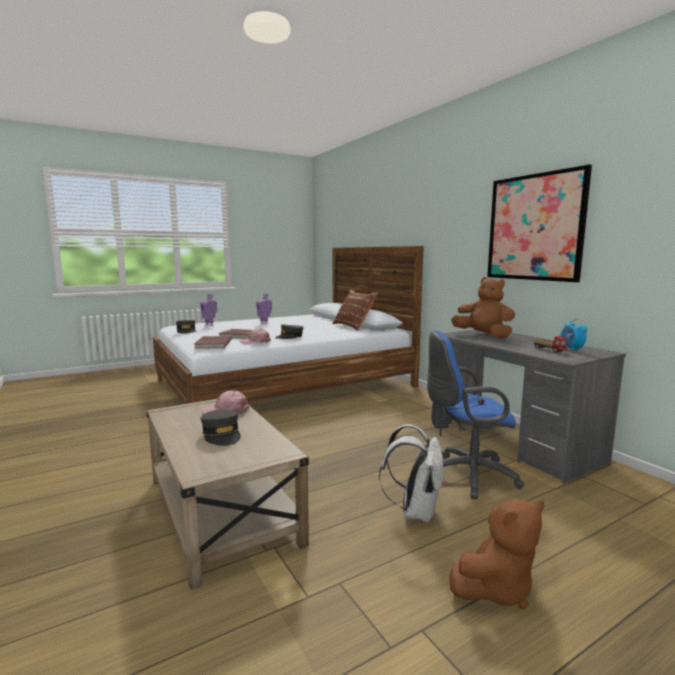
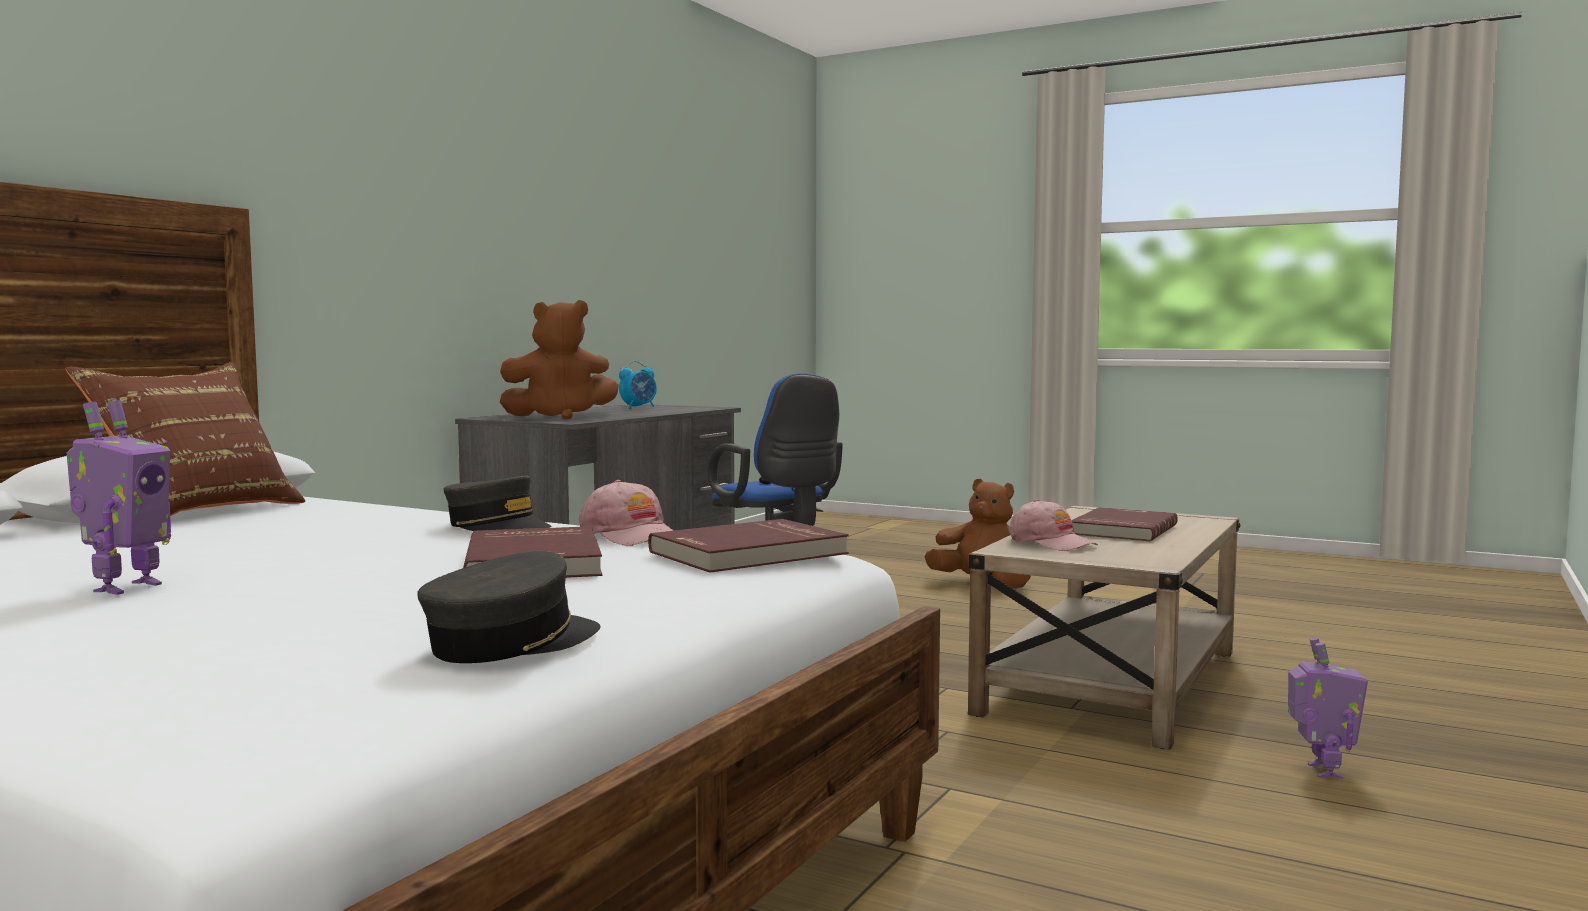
camera: 120 degrees left, 5 degrees down
(209, 325) = (279, 636): toy robot -> toy robot (1322, 771)
(222, 435) = (1121, 529): grey cap -> red book
(415, 511) = (910, 611): white backpack -> none
(483, 335) = (560, 417): brown plush toy -> brown plush toy turned 120 degrees counterclockwise
(534, 227) = (508, 209): picture -> none
(549, 350) = (656, 409): toy truck -> none

